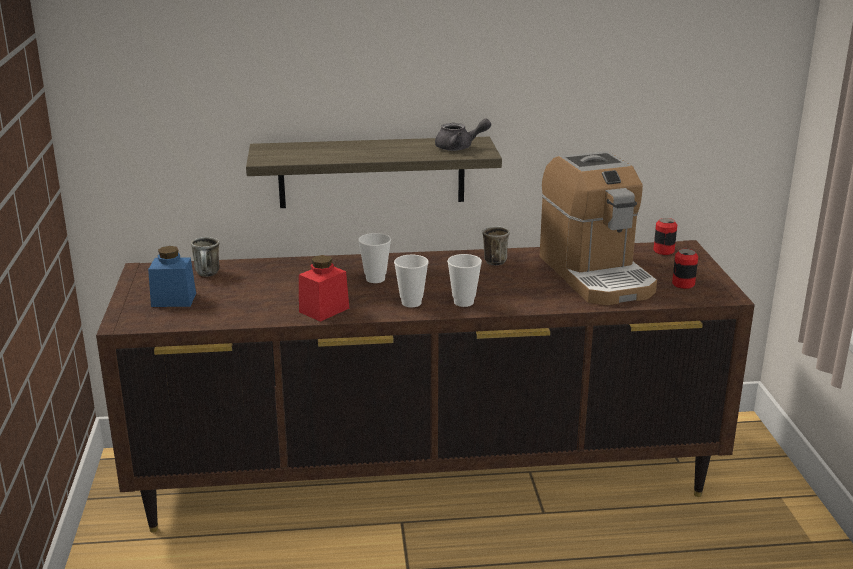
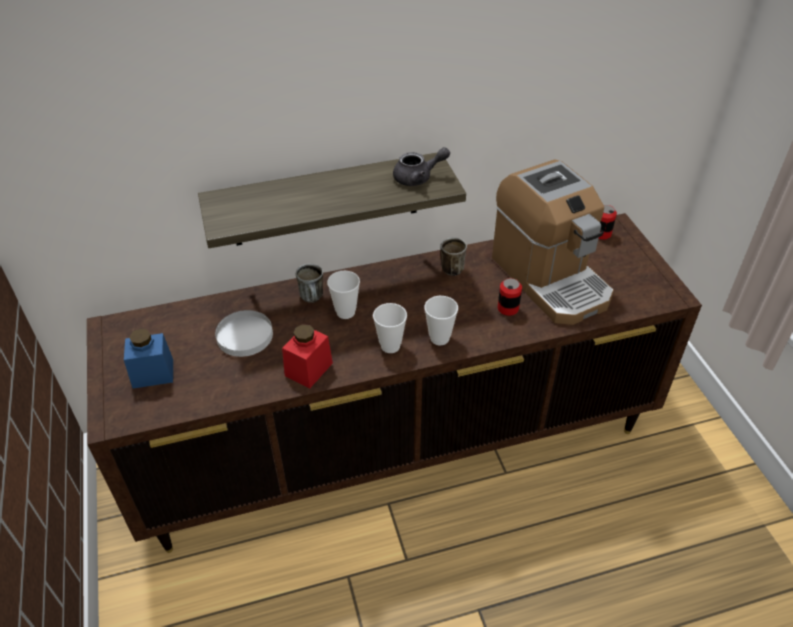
camera: 10 degrees left, 20 degrees up
(208, 274) = (178, 327): mug -> mug (313, 299)
(270, 285) = (245, 336): none -> white plate
(683, 284) = (632, 283): can -> can (508, 308)

